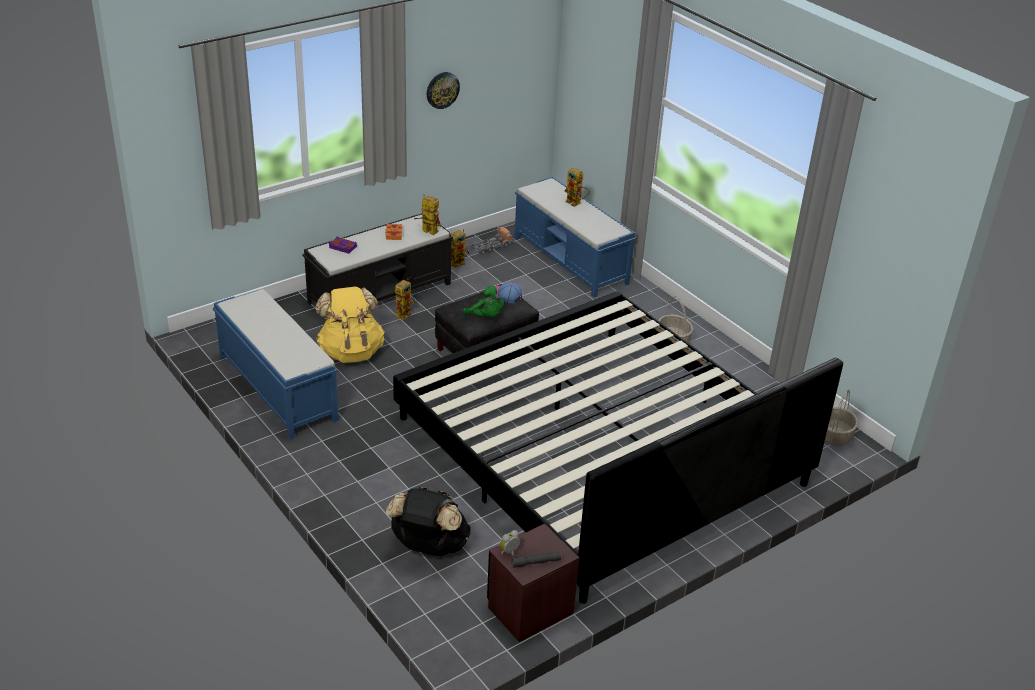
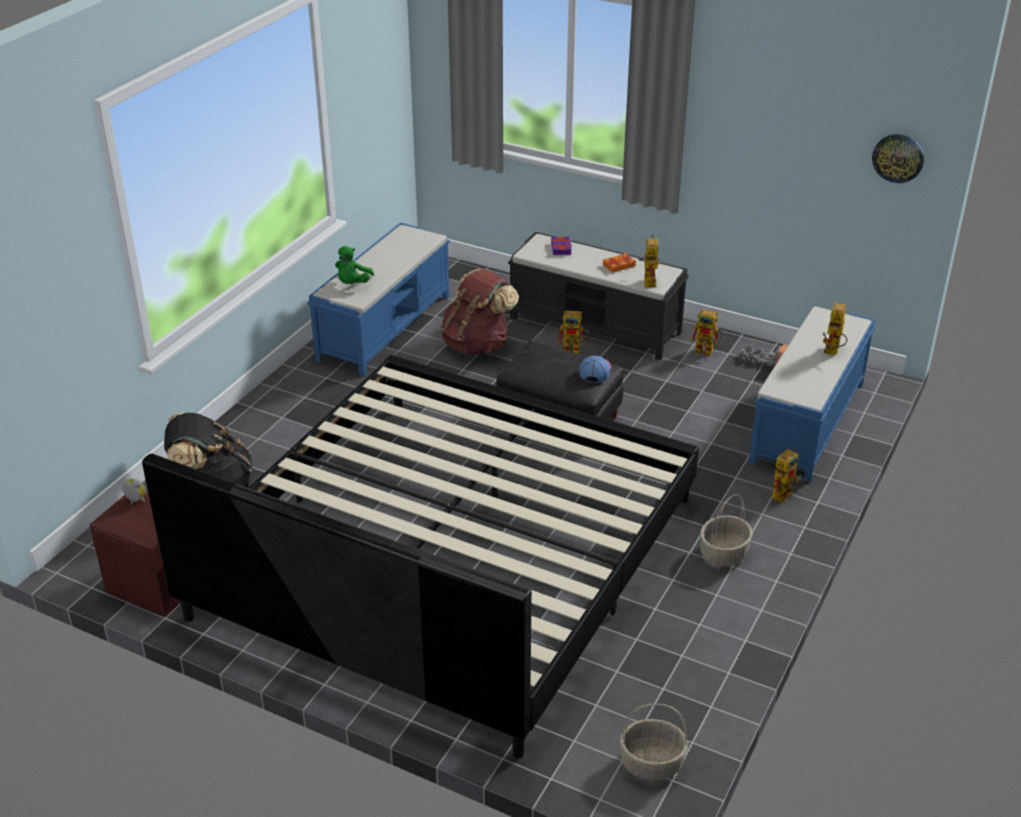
camera: 65 degrees right, 0 degrees up
(351, 352) = (477, 344): yellow backpack -> brown backpack
(442, 90) = (750, 133): wall clock -> wall clock (898, 157)
(486, 317) = (540, 372): green plush toy -> green plush toy (353, 284)
(536, 562) = (128, 522): grey flashlight -> none
(632, 297) = (783, 493): none -> toy robot

